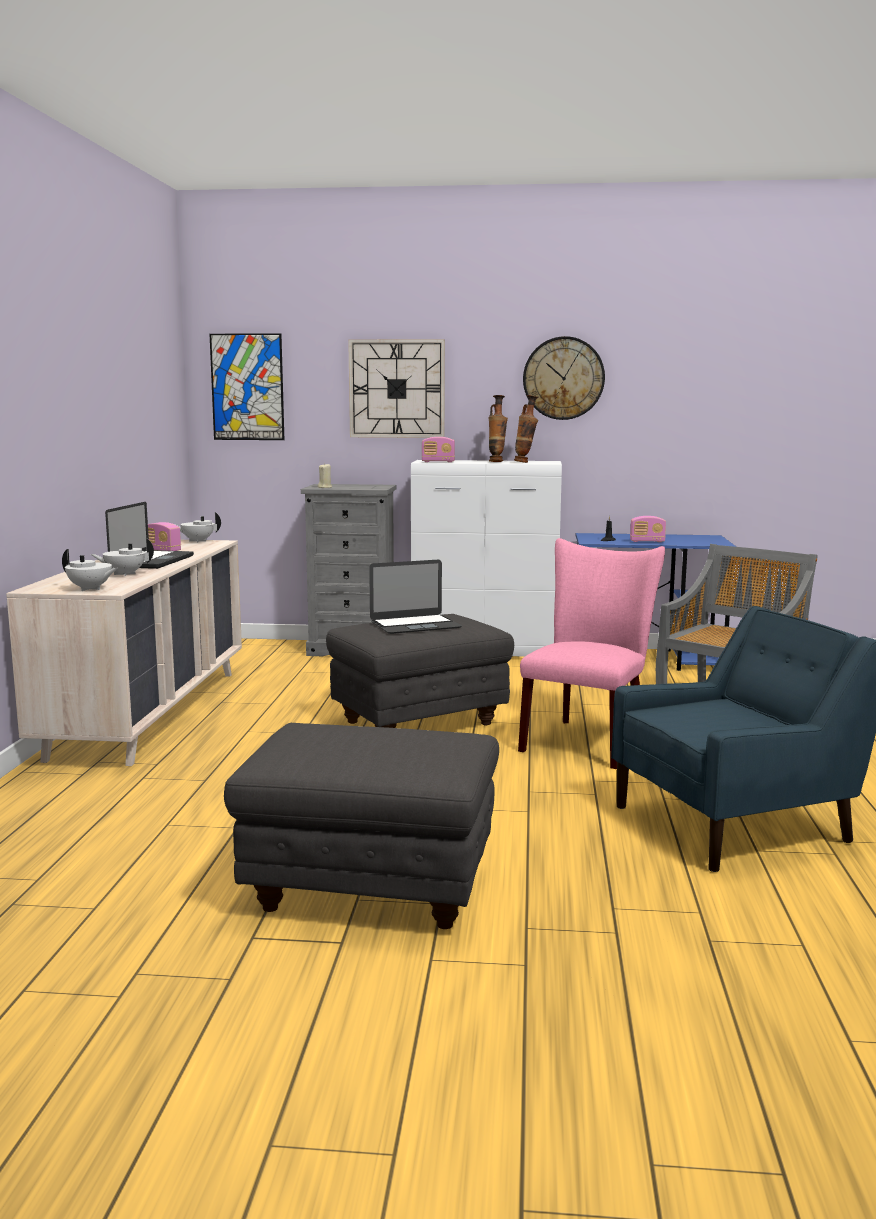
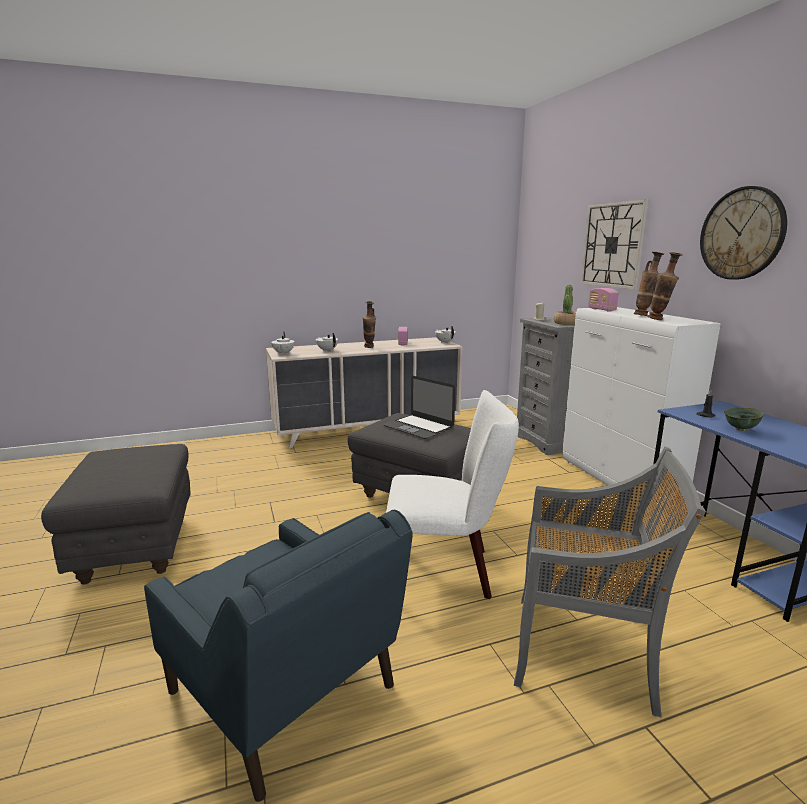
camera: 65 degrees right, 5 degrees up
(152, 561) = (369, 347): laptop -> vase
(247, 387) = (539, 243): picture -> none
(366, 486) = (566, 323): none -> potted plant
(588, 740) = (446, 571): pink chair -> white chair
(647, 541) = (741, 429): radio -> green bowl

